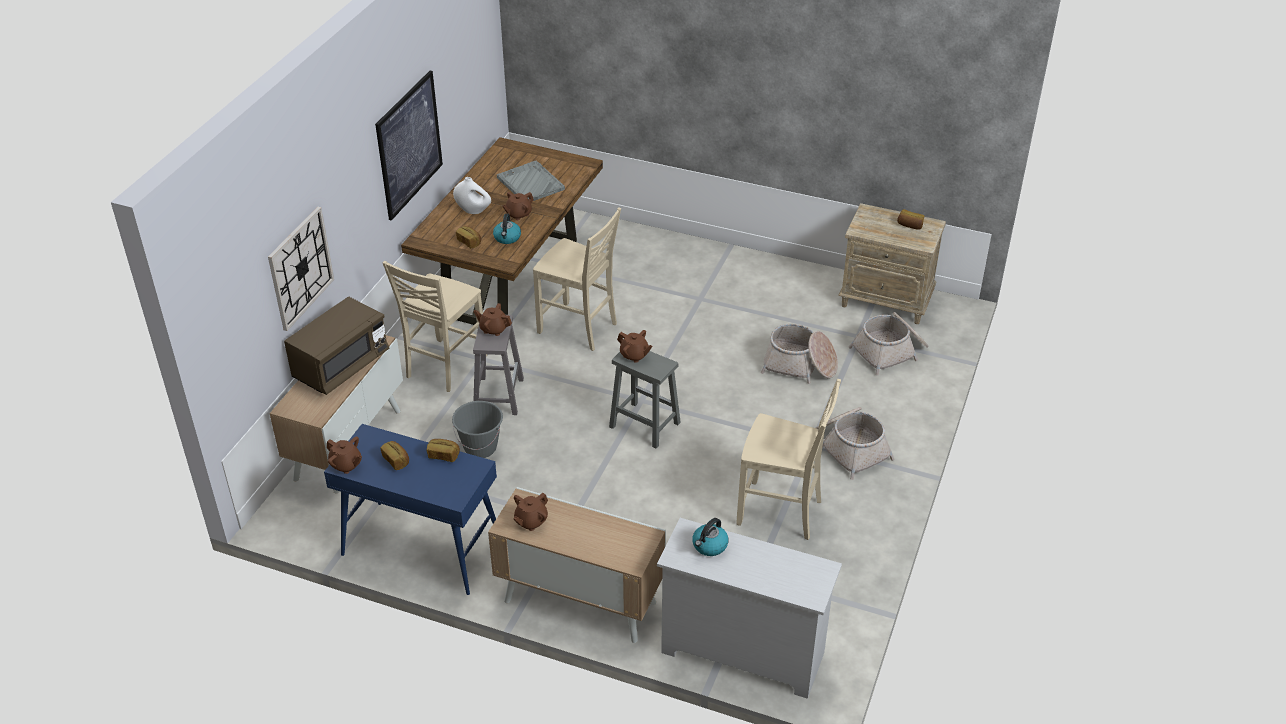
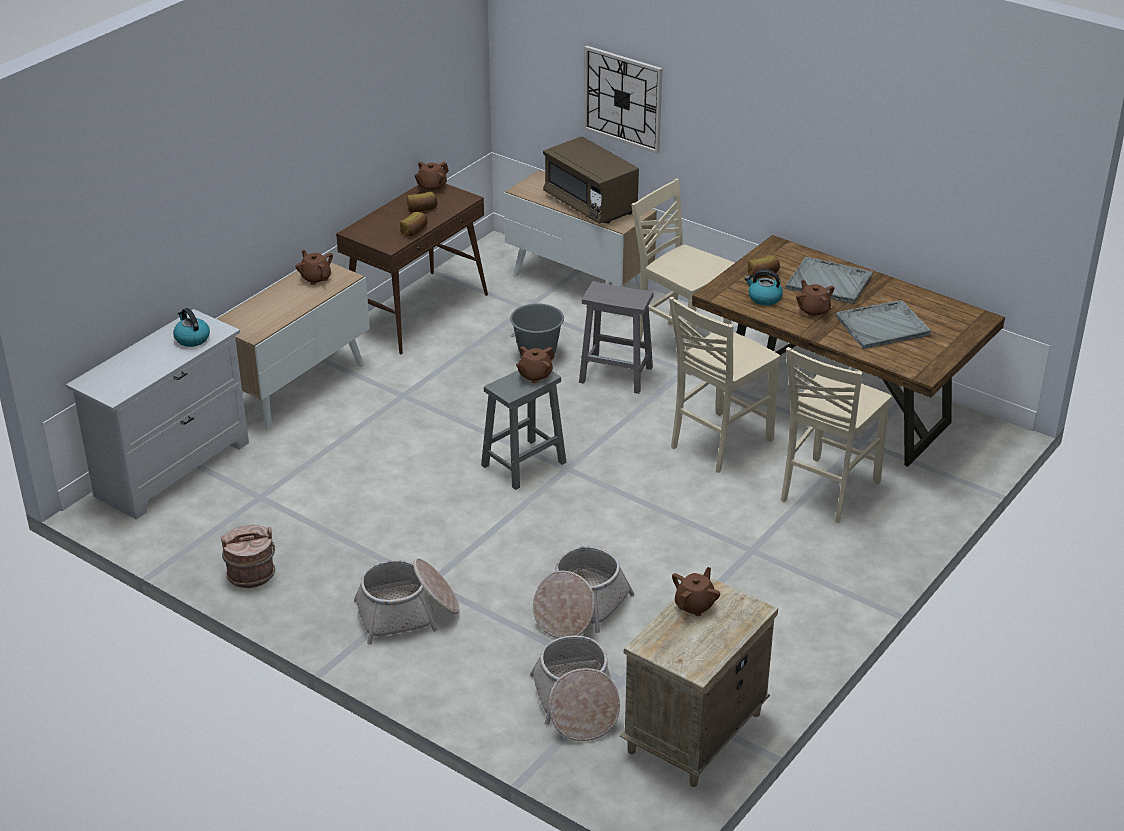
camera: 105 degrees right, 5 degrees down
(409, 145) = (824, 151): picture -> none
(421, 548) = (417, 312): blue console table -> brown console table
(473, 210) = (829, 282): white vase -> grey tray
(493, 329) = (622, 296): brown teapot -> brown teapot (695, 605)
(781, 512) = (336, 534): beige chair -> beige chair (827, 491)
(854, 549) = (251, 574): none -> brown bucket
(910, 225) = (701, 643): bread -> none

